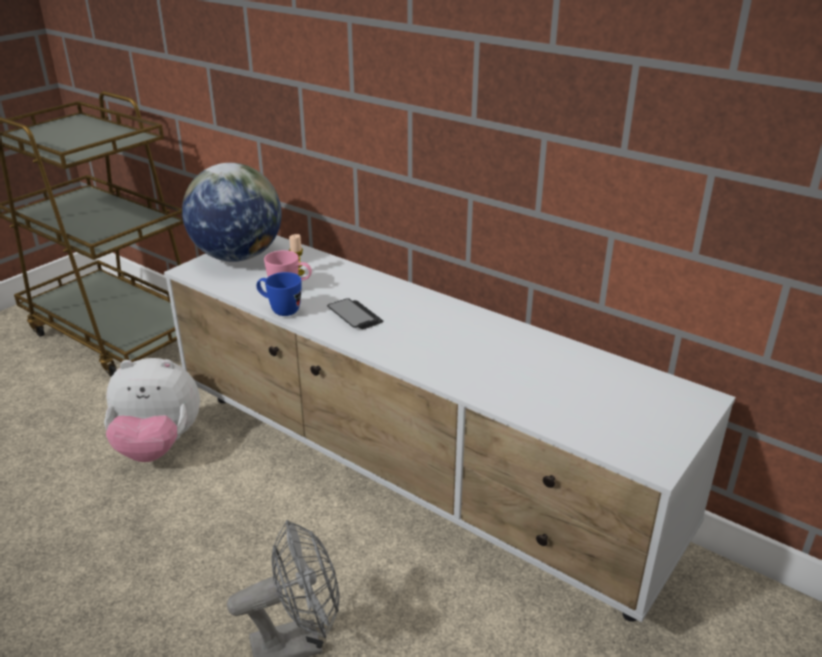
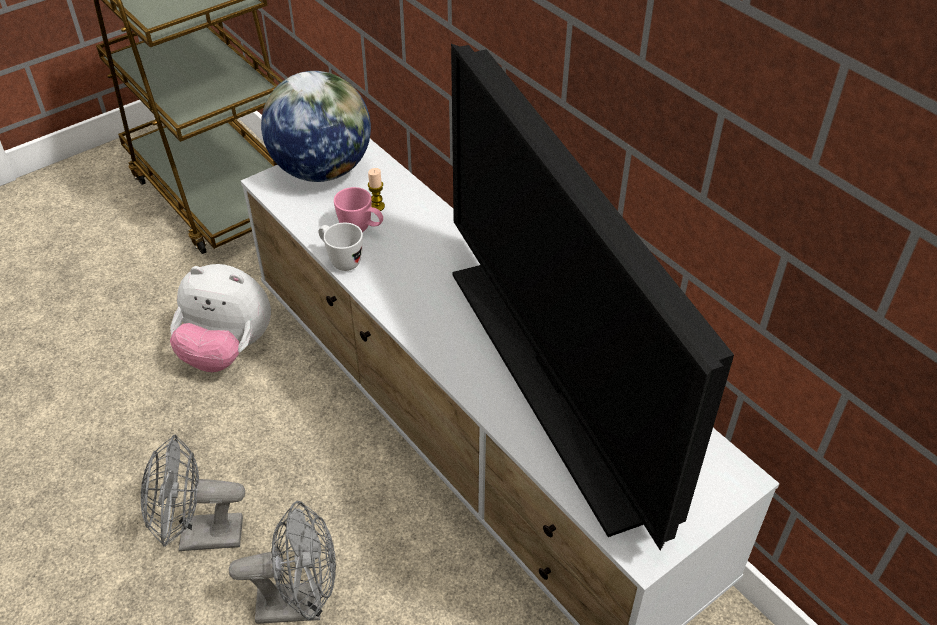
camera: 15 degrees right, 15 degrees up
(173, 605) = (200, 536): none -> grey fan
(280, 310) = (341, 260): blue mug -> white mug
(355, 315) = (415, 283): phone -> none
(509, 363) = (552, 384): none -> television

